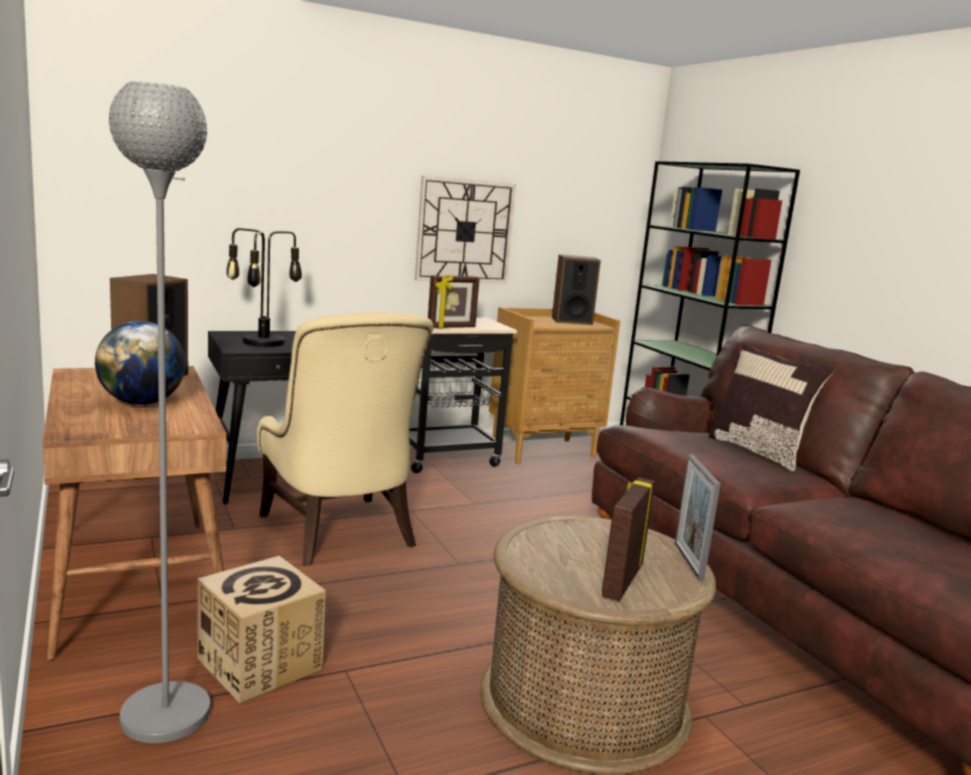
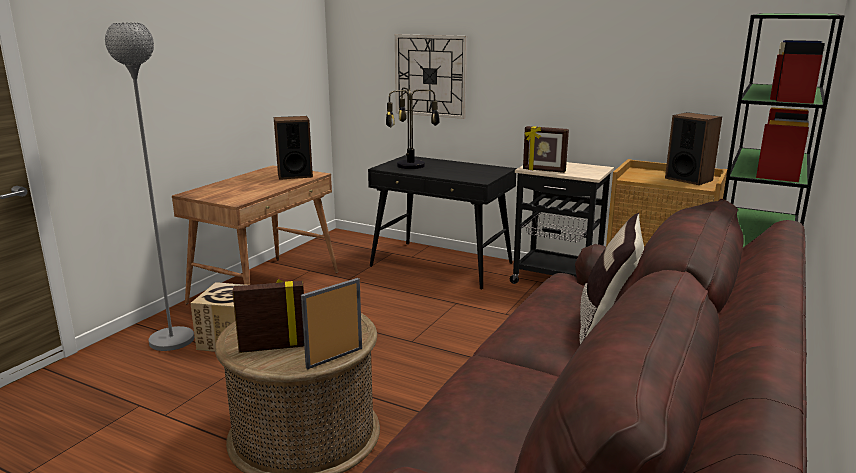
camera: 55 degrees right, 5 degrees up
(142, 403) = (250, 187): globe -> none
(339, 531) = (391, 299): beige chair -> none
(464, 231) = (596, 89): wall clock -> wall clock (430, 76)

